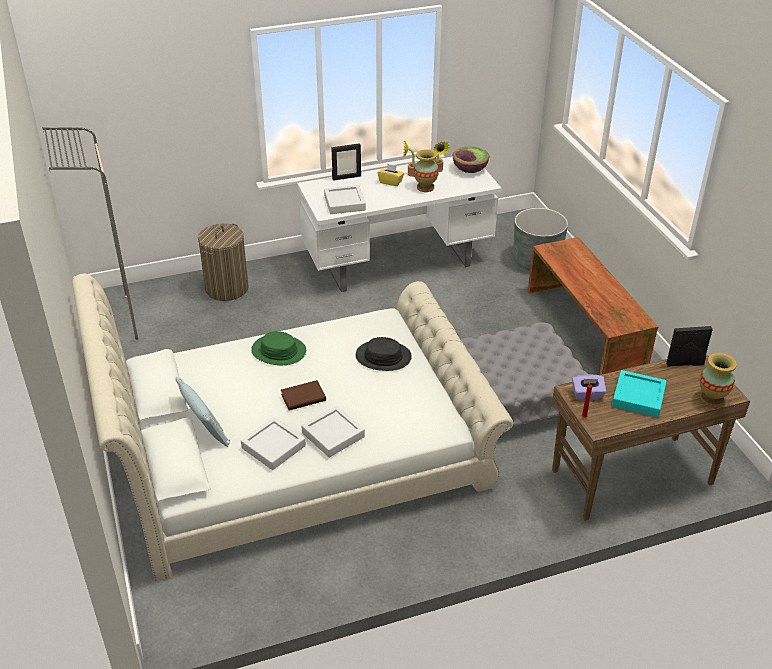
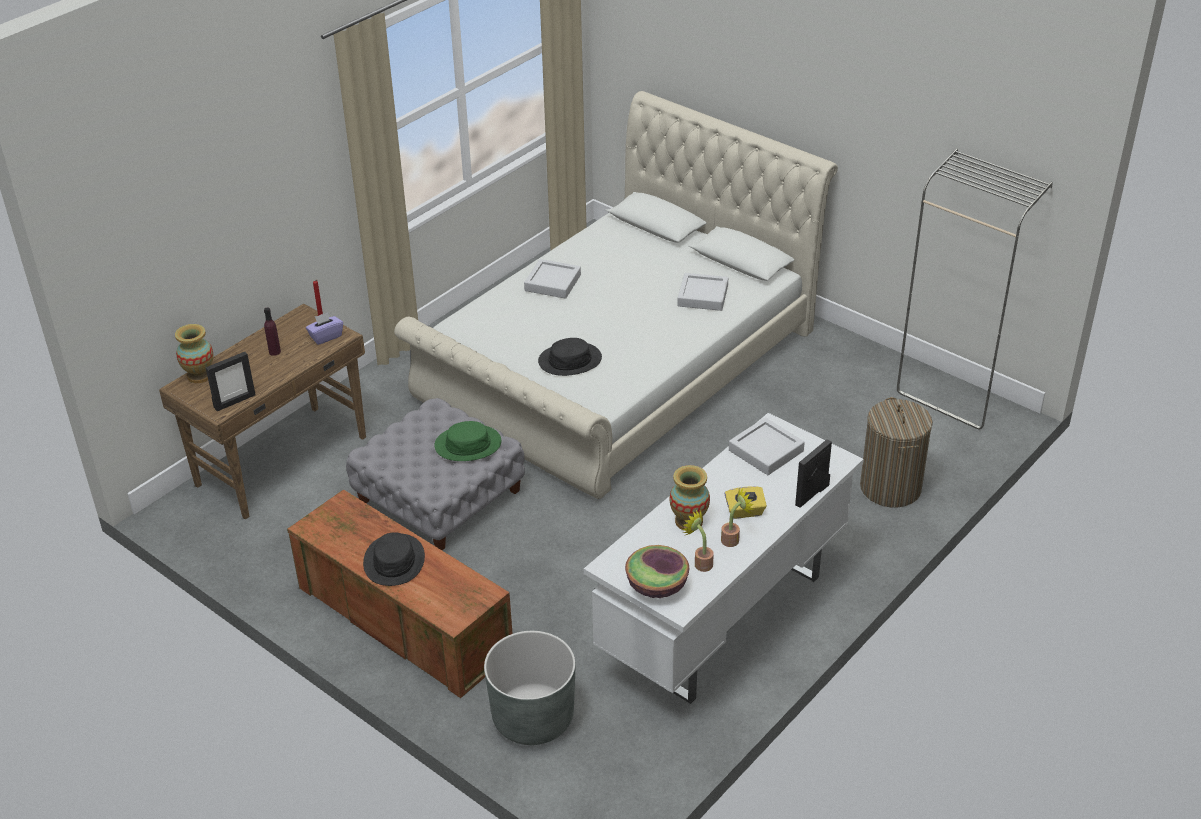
camera: 150 degrees right, 0 degrees up
(204, 428) = (666, 252): blue pillow -> none
(273, 447) = (593, 259): grey tray -> grey tray (702, 296)
(278, 351) = (676, 327): green hat -> green hat (468, 444)
(303, 397) = (608, 298): brown book -> none
(593, 282) = (394, 561): none -> black hat
(638, 397) = (274, 352): turquoise tray -> purple bottle

